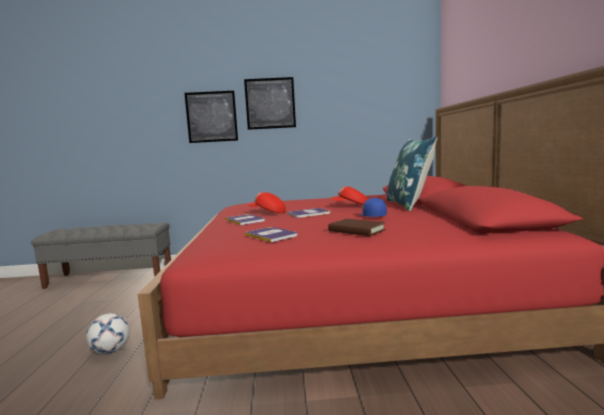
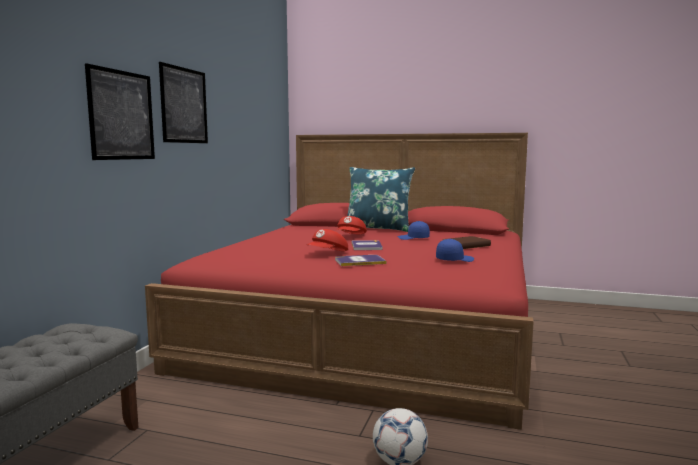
camera: 70 degrees left, 0 degrees up
(271, 235) = (454, 260): book -> blue cap

